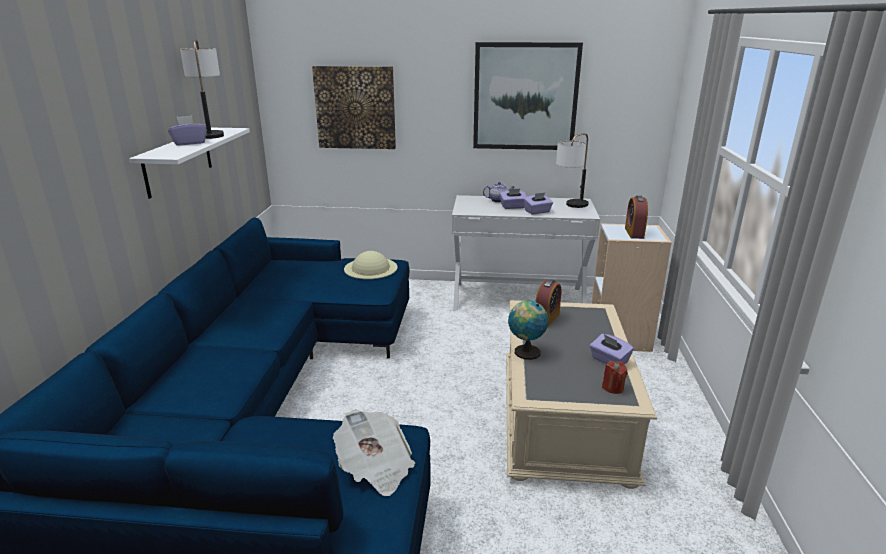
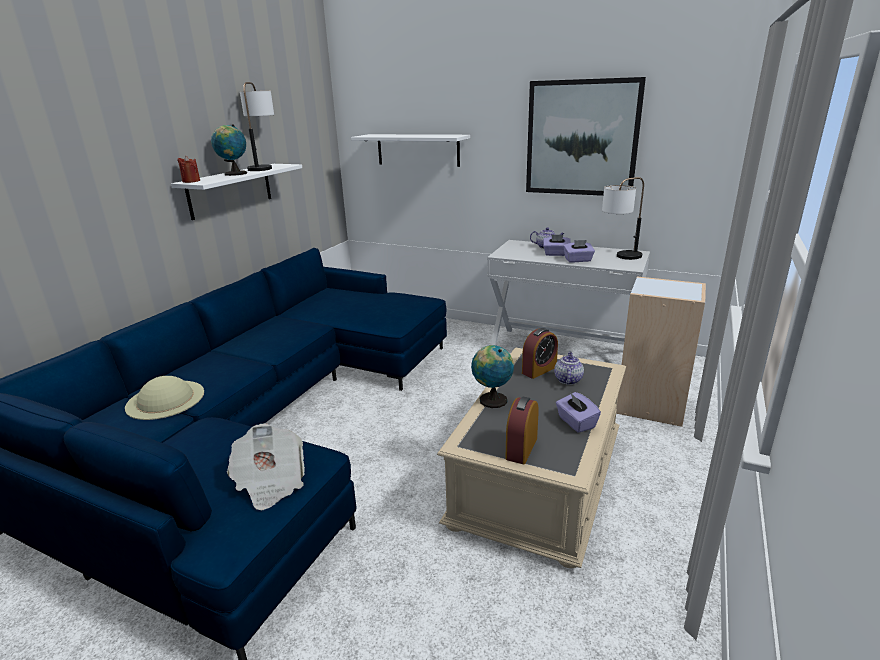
camera: 20 degrees right, 0 degrees up
(189, 143) = (234, 174): purple tissue box -> globe
(355, 108) = (417, 150): picture -> white shelf
(370, 268) = (403, 303): beige hat -> beige hat (165, 399)
(576, 323) = (567, 379): none -> teapot
(613, 387) = (559, 451): red candle -> red candle (191, 181)
(634, 233) = (667, 289): alarm clock -> alarm clock (521, 448)

